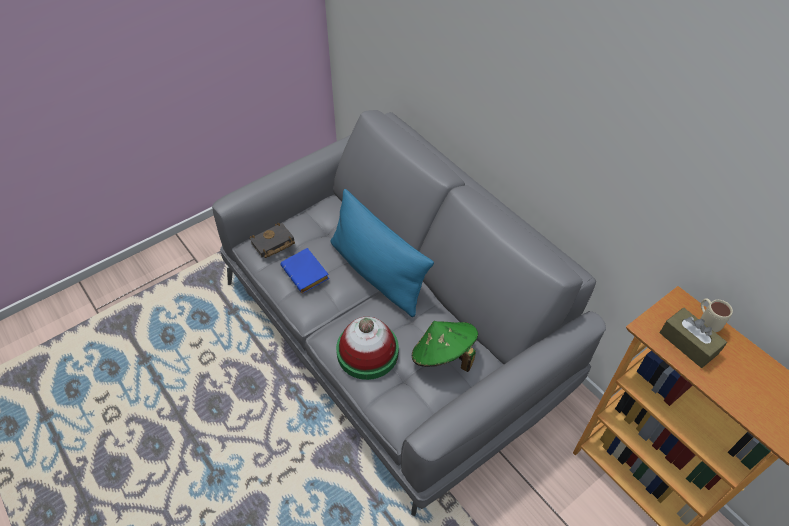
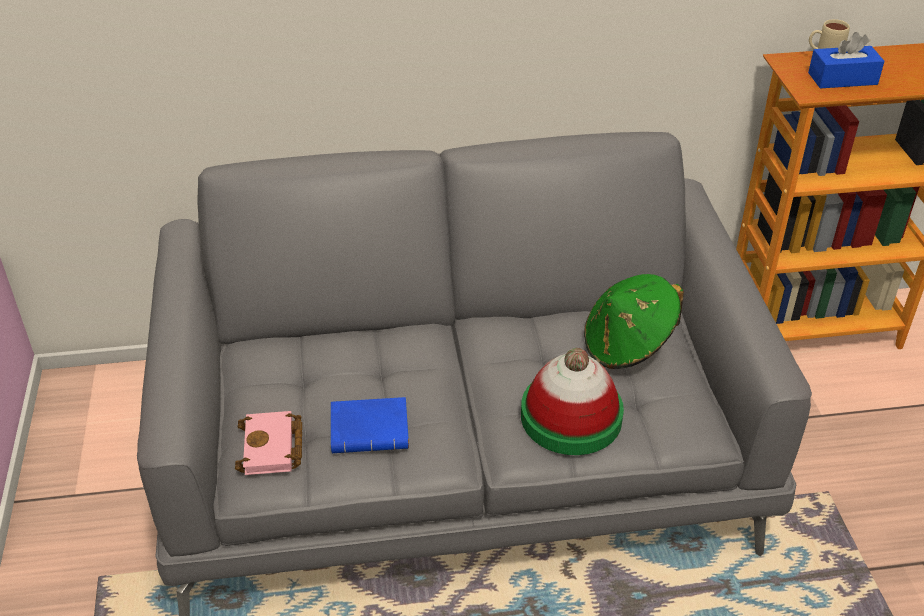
camera: 60 degrees left, 10 degrees down
(272, 244) = (273, 449): black book -> pink book
(377, 273) = (434, 355): blue pillow -> none
(688, 343) = (842, 79): brown tissue box -> blue tissue box

